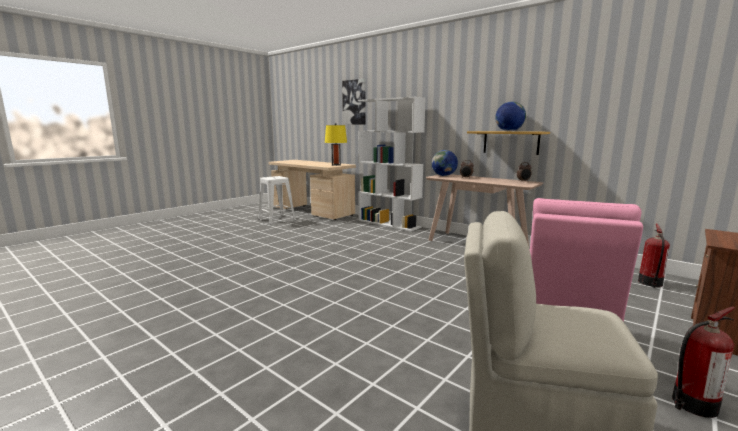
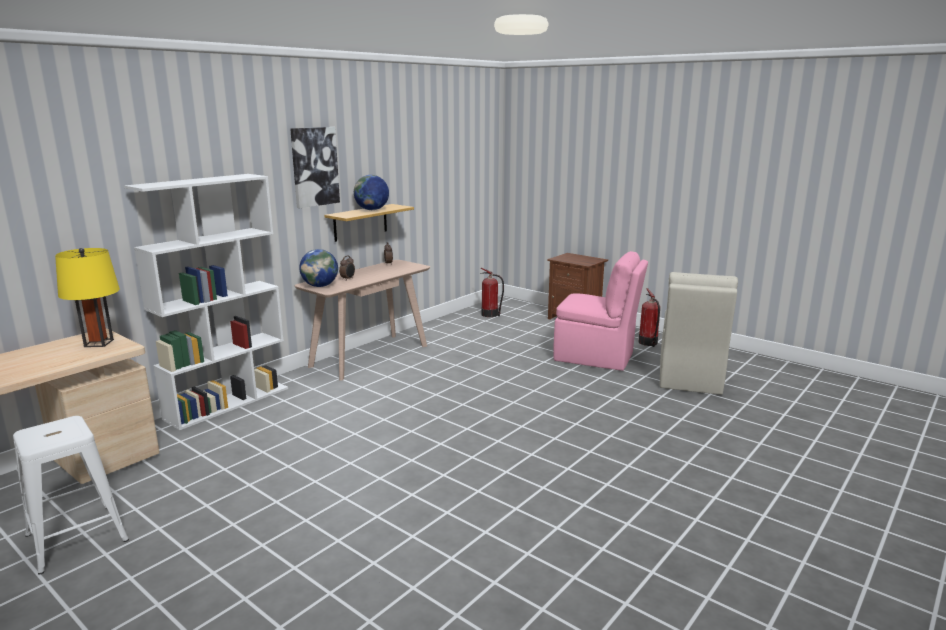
camera: 90 degrees left, 5 degrees up
(354, 102) = (69, 191): picture -> picture (314, 166)

